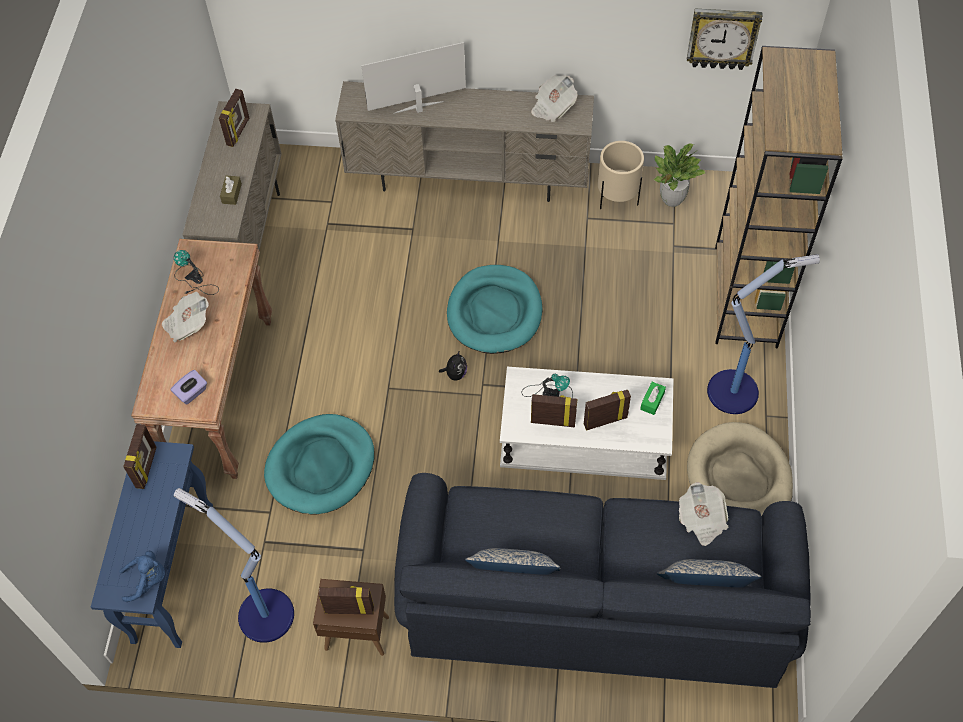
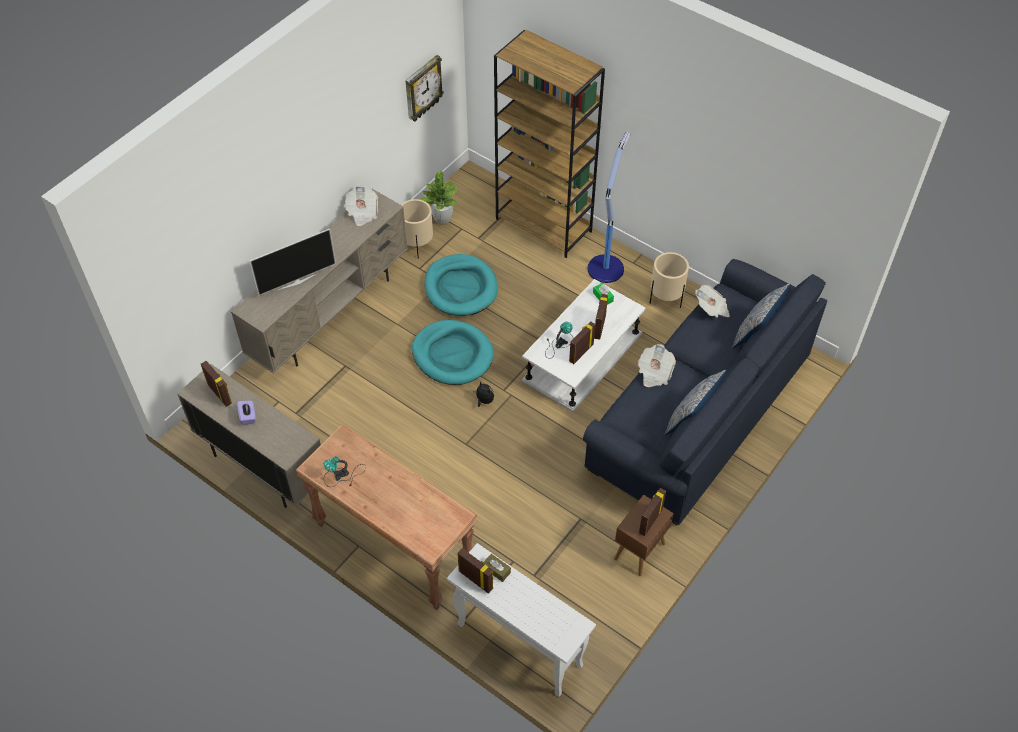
camera: 60 degrees left, 5 degrees down
(147, 580) = (569, 617): blue plush toy -> none
(173, 571) = (518, 644): blue console table -> white console table
(187, 324) = (379, 496): newspaper -> newspaper (654, 373)
(192, 393) = (441, 519): purple tissue box -> purple tissue box (248, 416)
(231, 193) = (275, 423): brown tissue box -> brown tissue box (496, 570)
(264, 614) = (590, 601): floor lamp -> none
(321, 466) = (499, 513): turquoise dog bed -> turquoise dog bed (461, 288)
(418, 108) = (297, 281): television -> television turned 135 degrees counterclockwise
(739, 479) = (666, 298): beige dog bed -> beige planter

